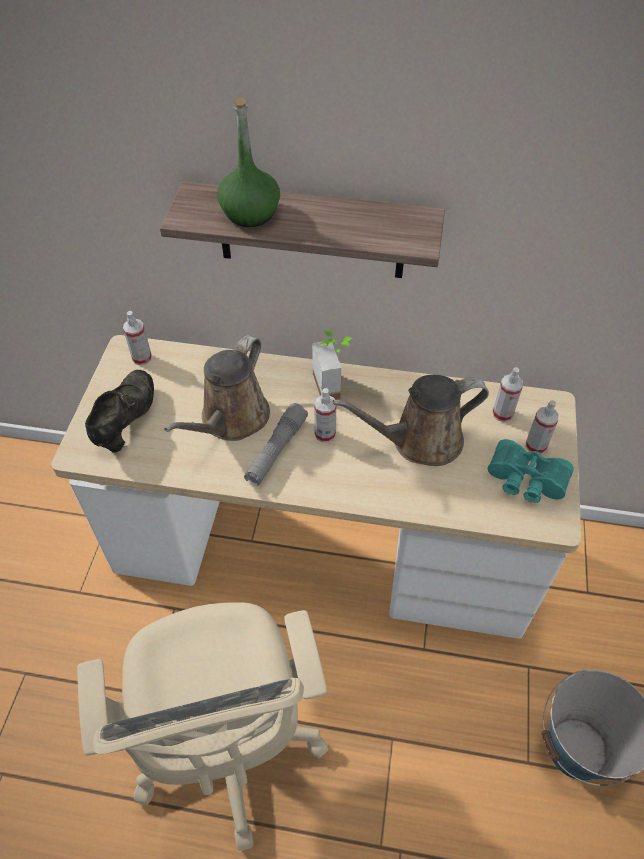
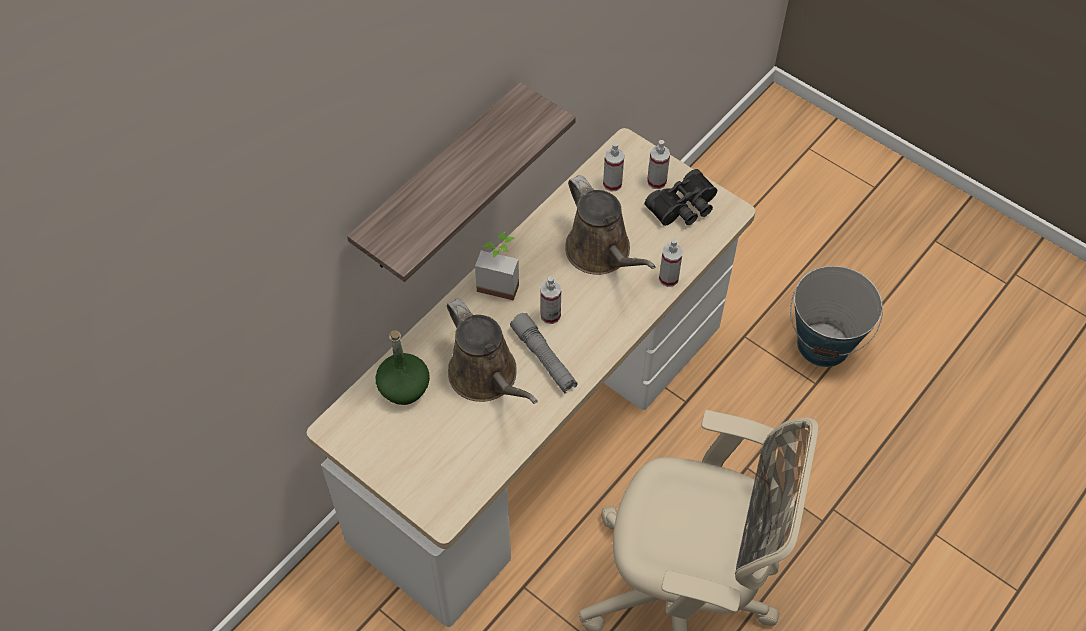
camera: 60 degrees left, 5 degrees up
(127, 421) = (430, 461): black shoe -> none
(142, 358) = (357, 419): spray bottle -> spray bottle (668, 278)
(250, 213) = (432, 206): green bottle -> green bottle (404, 387)
(420, 441) = (602, 253): brown watering can -> brown watering can turned 45 degrees counterclockwise
(525, 482) = (684, 208): turquoise binoculars -> black binoculars

